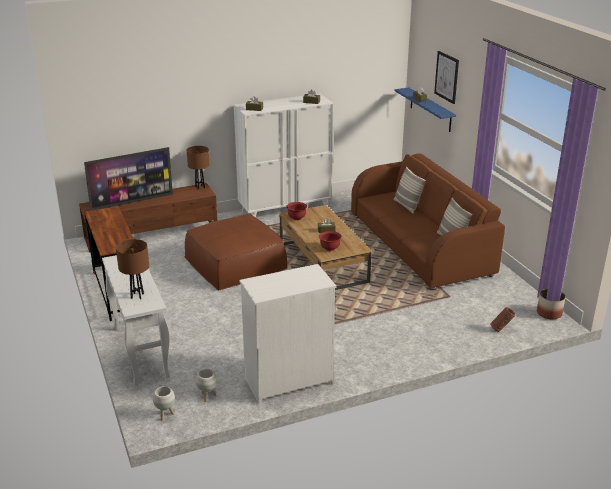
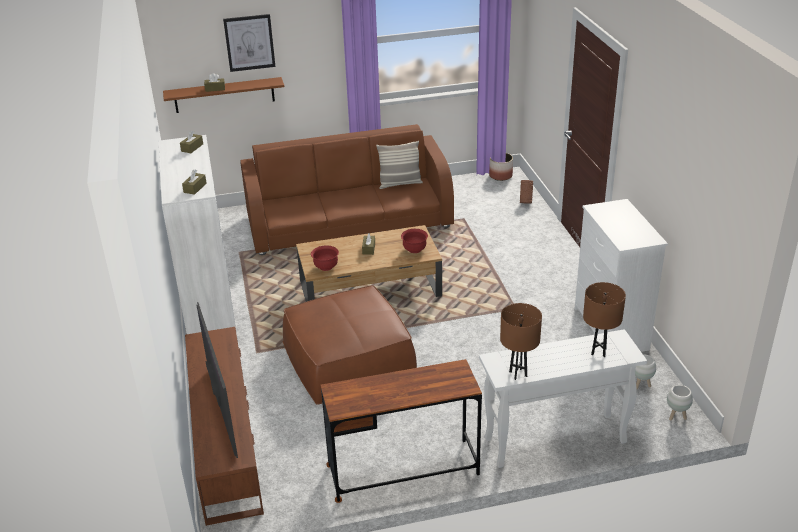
camera: 80 degrees left, 5 degrees up
(200, 187) = (198, 340): brown table lamp -> brown table lamp (518, 374)
(407, 206) = (307, 198): pillow -> none
(430, 109) = (224, 95): blue shelf -> brown shelf

